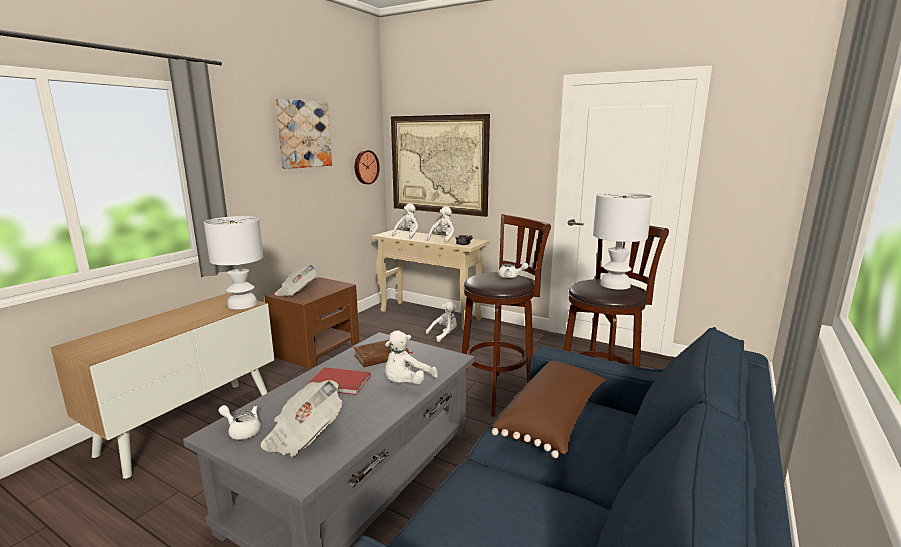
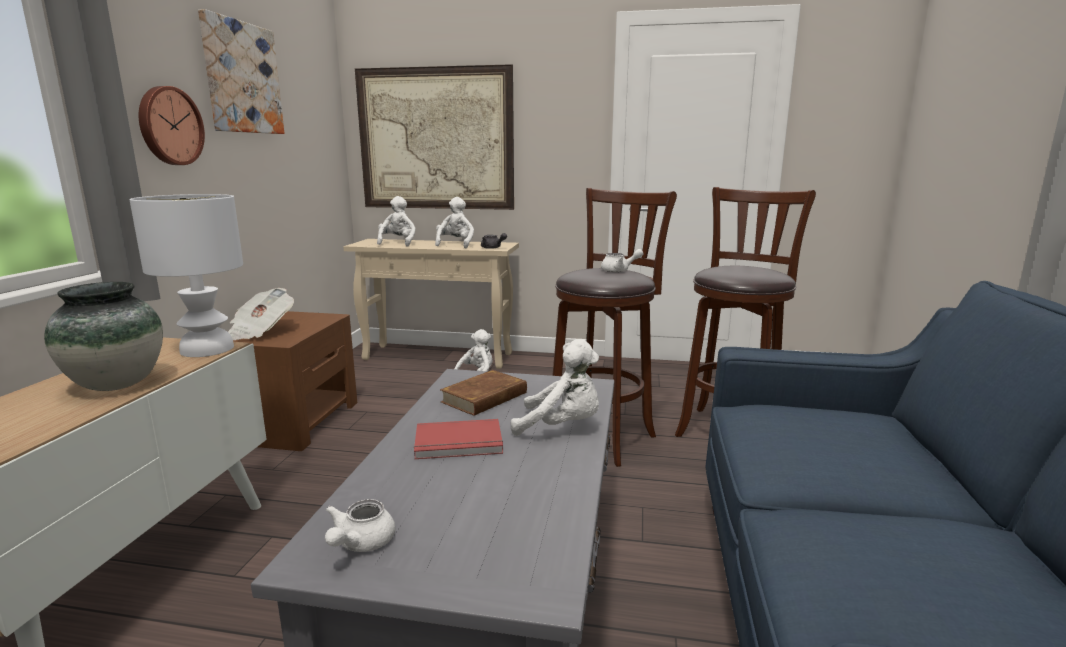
camera: 20 degrees left, 0 degrees up
(185, 321) = (115, 385): none -> vase
(242, 430) = (360, 544): white teapot -> white teapot turned 75 degrees counterclockwise
(303, 436) = (479, 528): newspaper -> none
(365, 167) = (324, 143): wall clock -> wall clock (169, 126)
(407, 384) = (562, 426): white plush toy -> white plush toy turned 90 degrees counterclockwise
(553, 420) = (810, 434): brown pillow -> none
(614, 285) = (751, 268): white table lamp -> none

